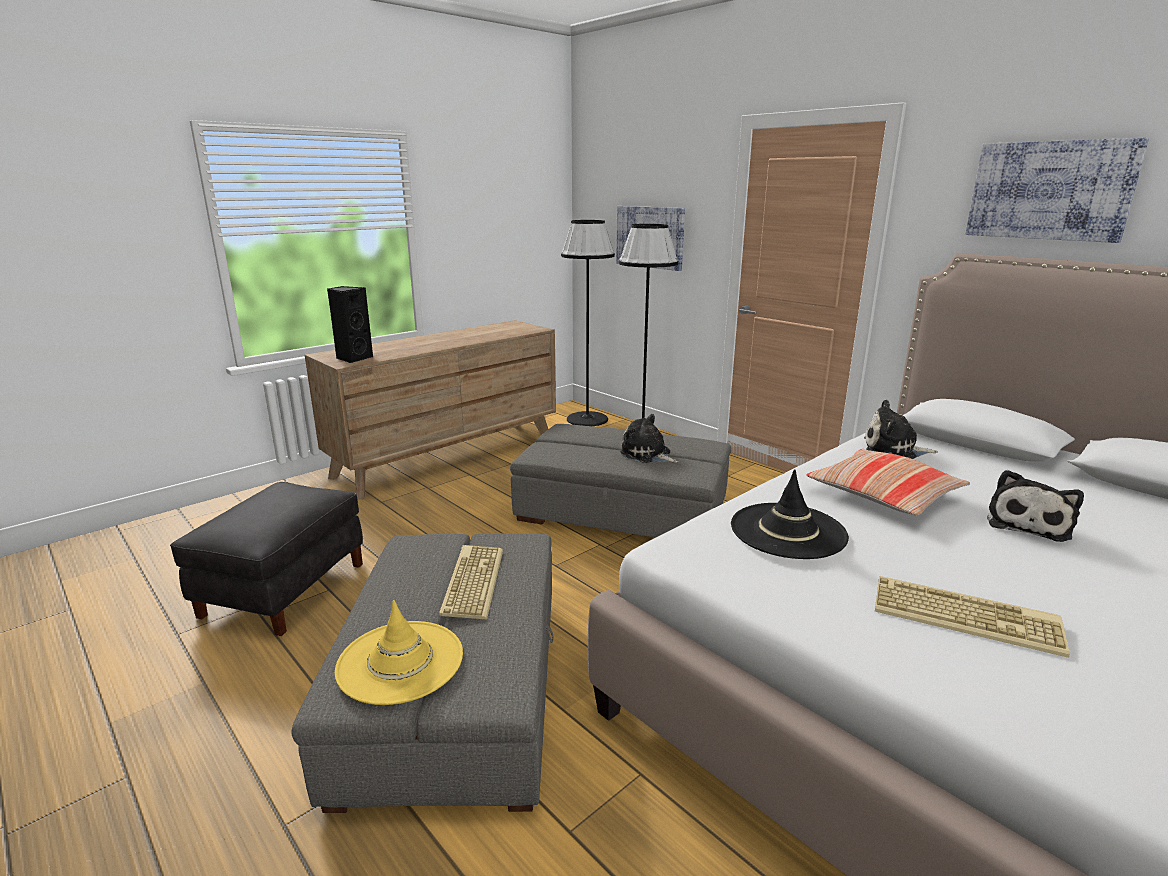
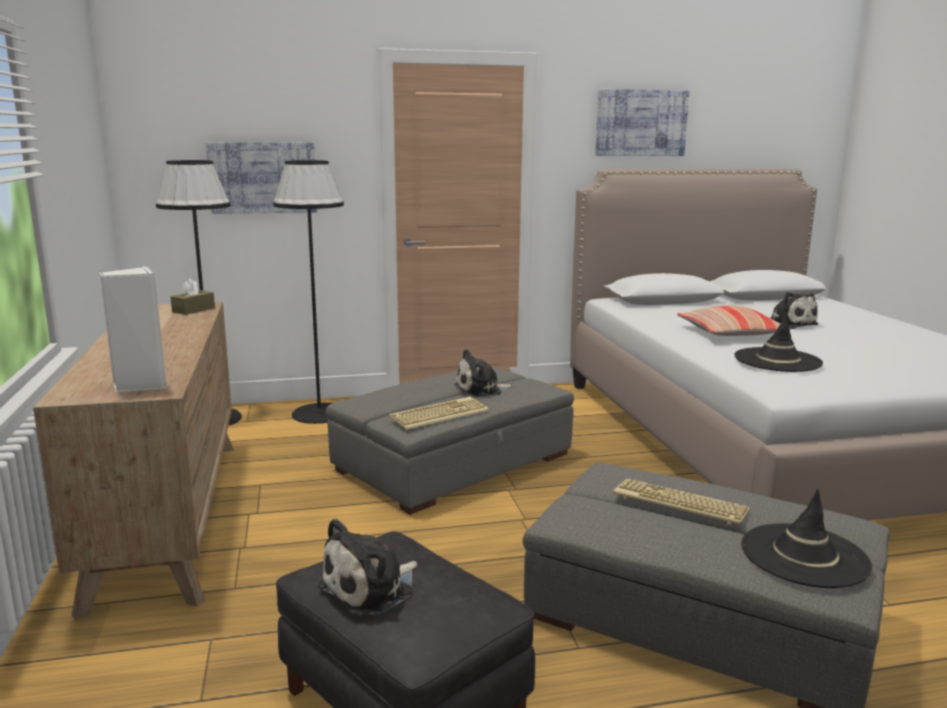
camera: 60 degrees left, 5 degrees down
(353, 358) = (140, 384): black speaker -> white speaker
(400, 661) = (804, 555): yellow hat -> black hat
(522, 330) = (193, 310): none -> brown tissue box
(893, 449) = (657, 315): plush toy -> plush toy (371, 588)
(966, 615) = (891, 359): keyboard -> keyboard (439, 413)

